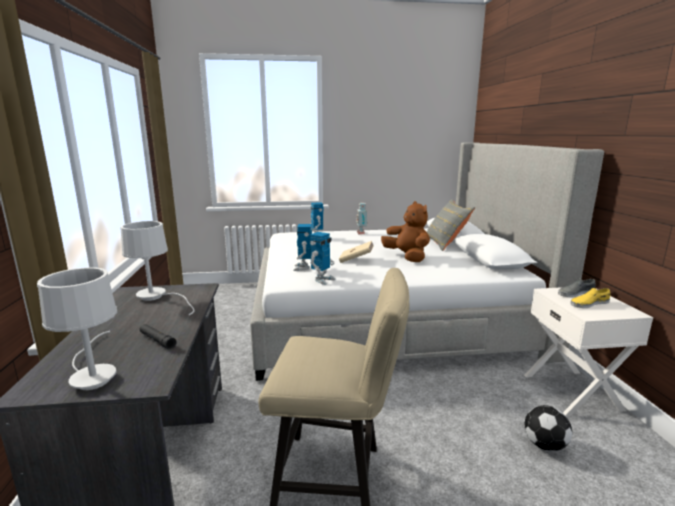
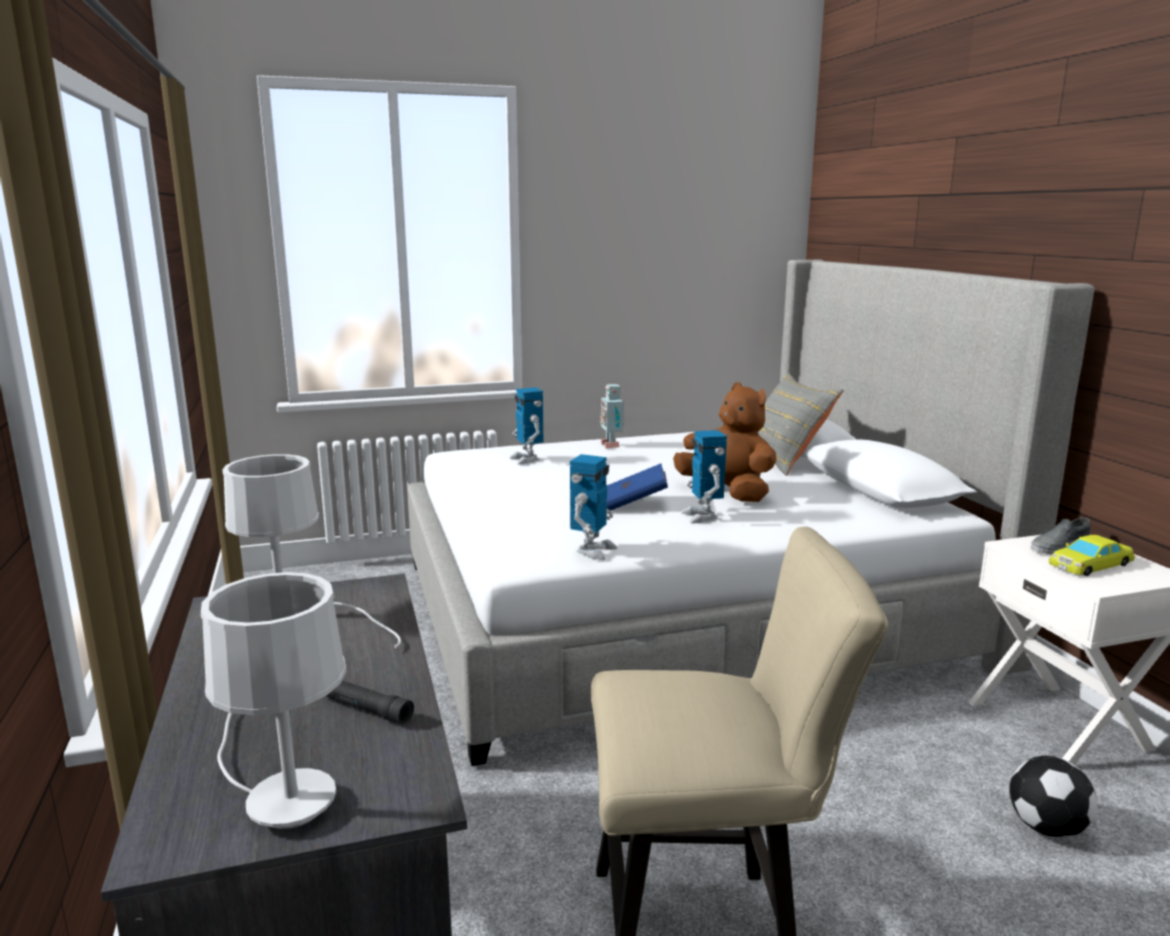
camera: 10 degrees left, 0 degrees up
(303, 268) = (539, 527): toy robot -> toy robot (702, 516)
(356, 260) = (634, 504): beige book -> blue book
(589, 303) = (1090, 564): yellow shoe -> yellow toy car

